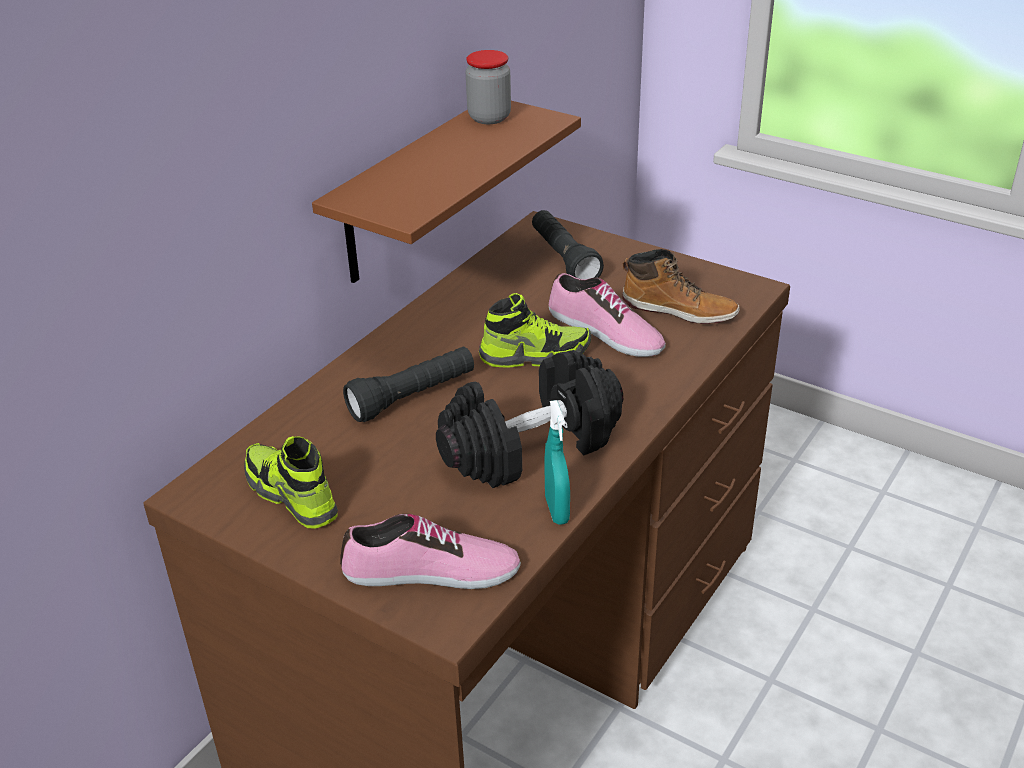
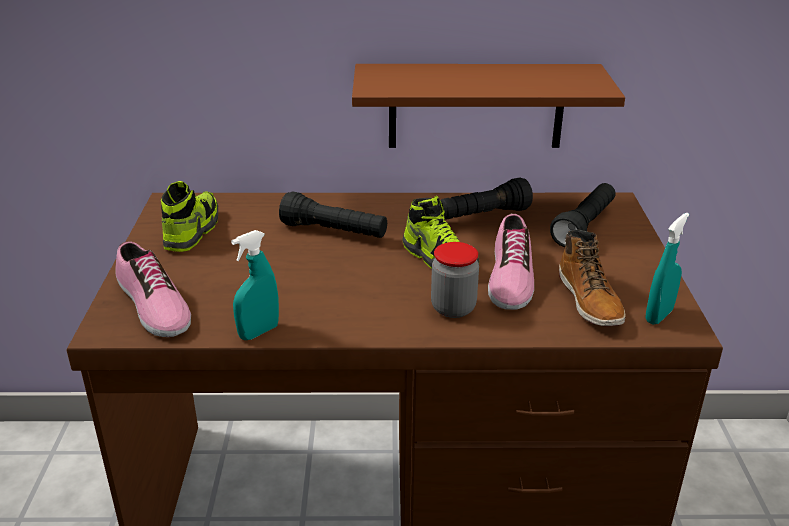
camera: 55 degrees right, 5 degrees down
(483, 303) = (479, 216): none -> black flashlight
(489, 117) = (562, 72): jar -> jar (453, 308)
(531, 446) = (325, 295): black dumbbell -> none
(729, 290) = (659, 316): none -> turquoise spray bottle

